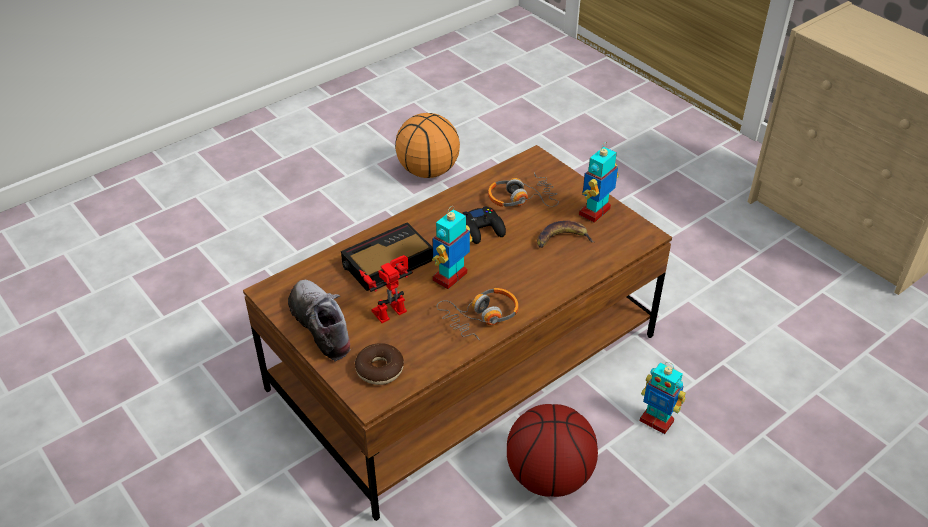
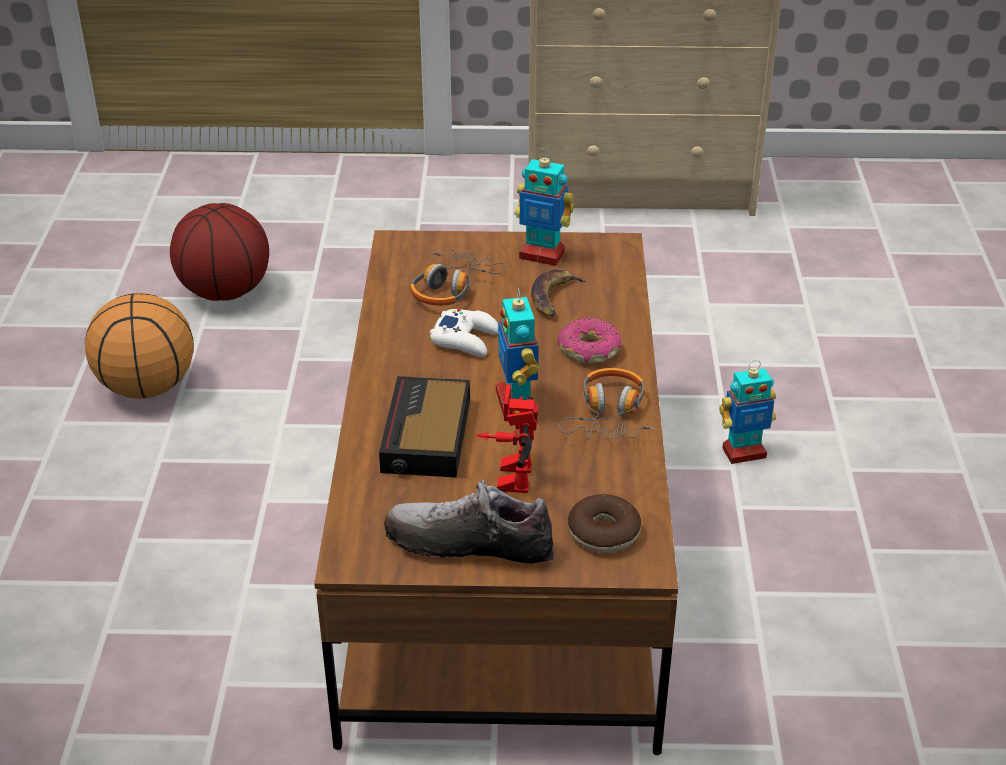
camera: 50 degrees left, 5 degrees down
(483, 229) = (466, 339): black game controller -> white game controller
(530, 278) = (589, 350): none -> donut
(548, 475) = (735, 573): basketball -> basketball (224, 292)
(595, 212) = (542, 255): toy robot -> toy robot turned 60 degrees counterclockwise

